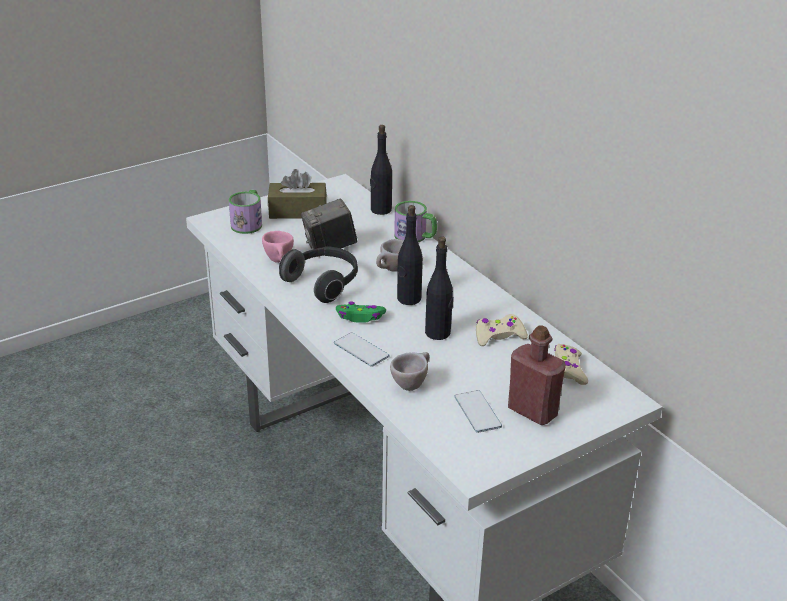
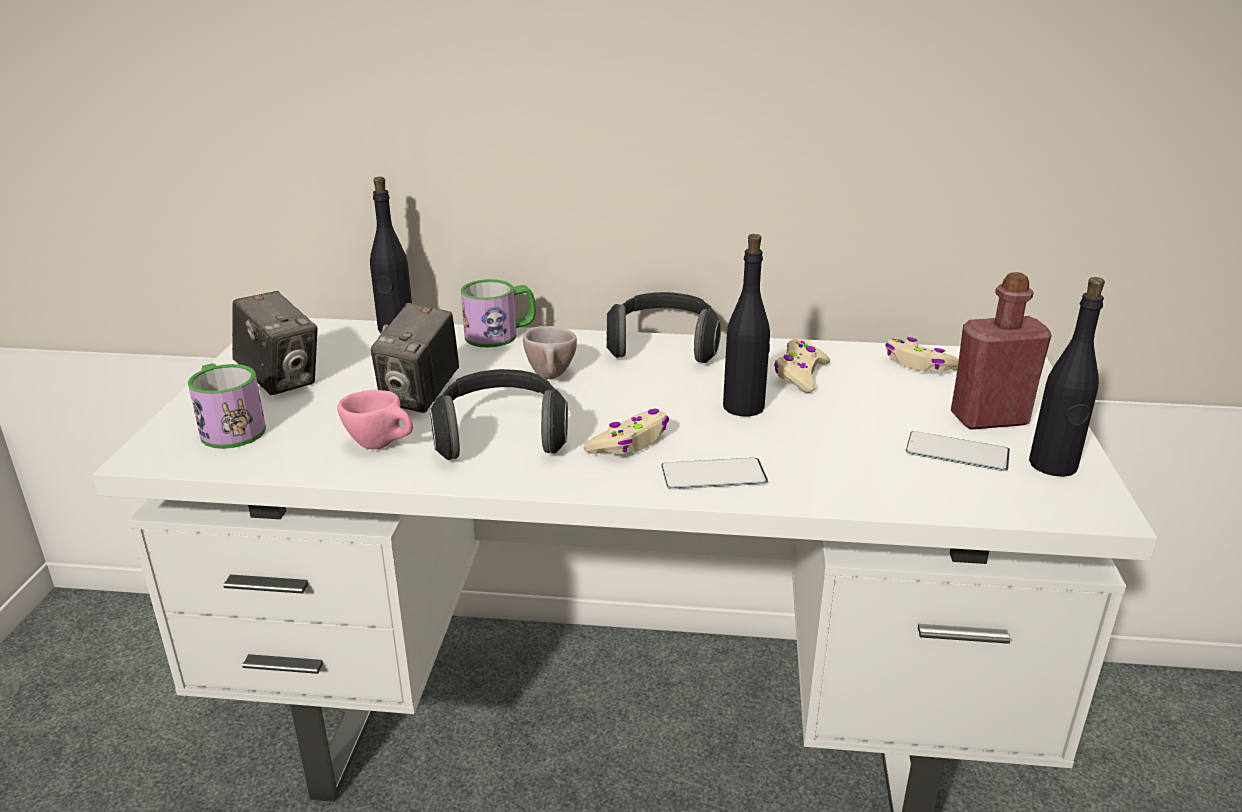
camera: 50 degrees left, 5 degrees down
(297, 211) = (281, 380): brown tissue box -> camera
(360, 317) = (630, 443): green game controller -> beige game controller
(408, 299) = (636, 394): black bottle -> black bottle (1053, 465)
(412, 384) = (843, 471): beige cup -> none
(471, 284) = (664, 346): none -> headphones

